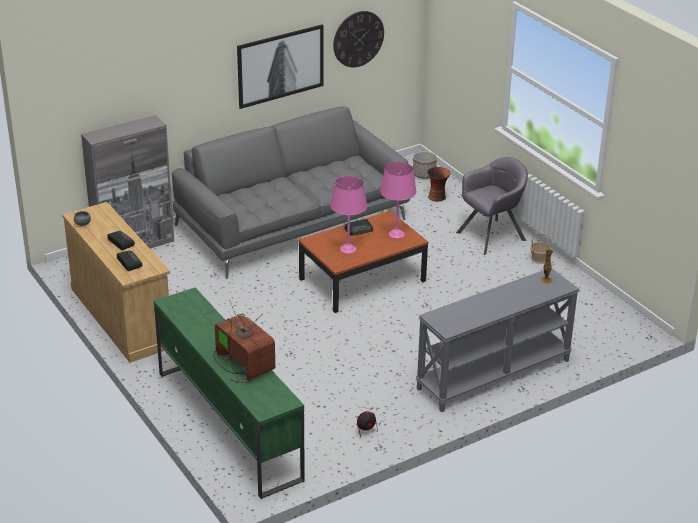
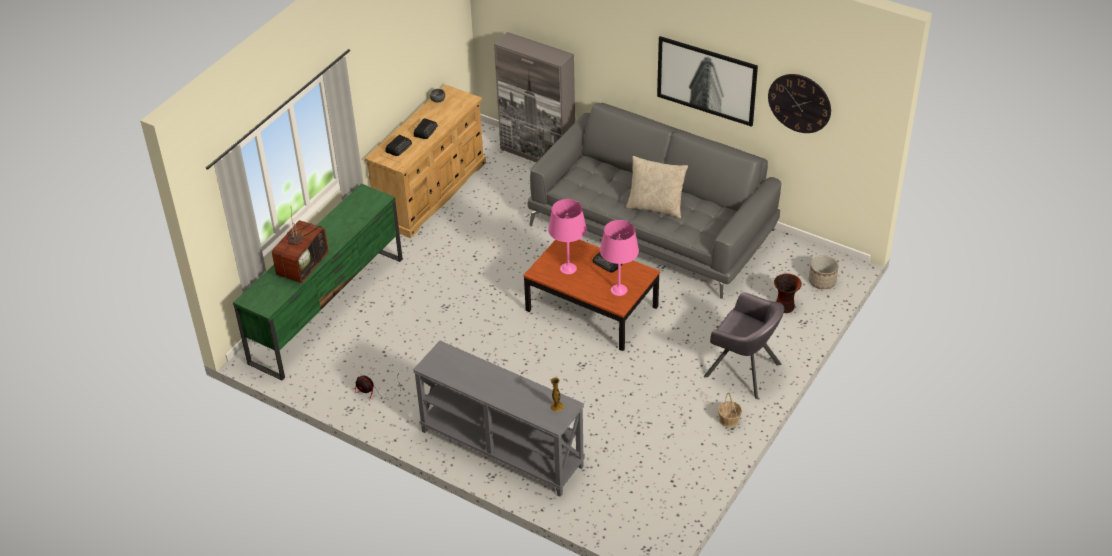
camera: 65 degrees right, 10 degrees up
(315, 186) = (656, 207): none -> beige pillow

